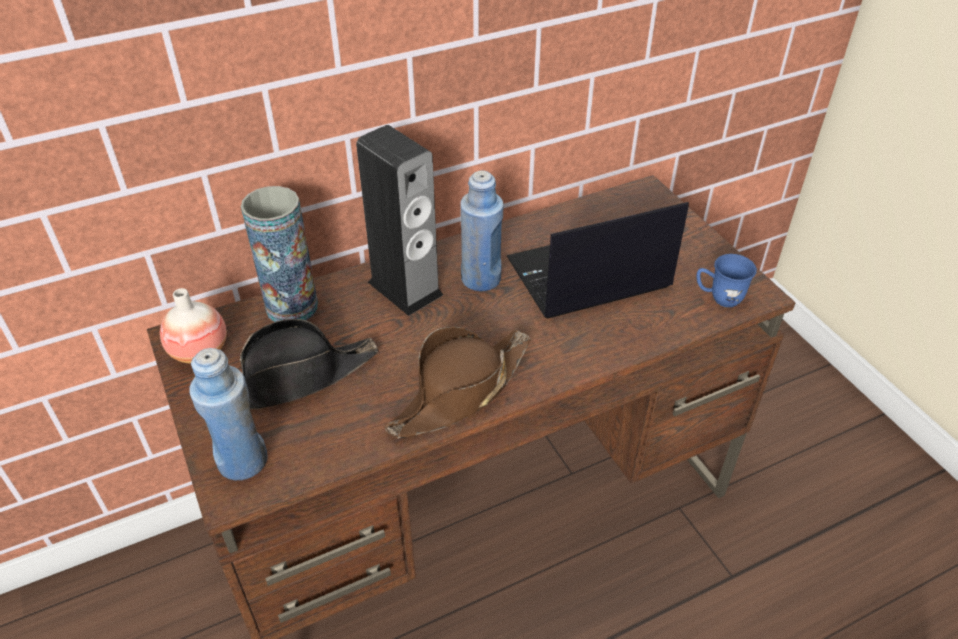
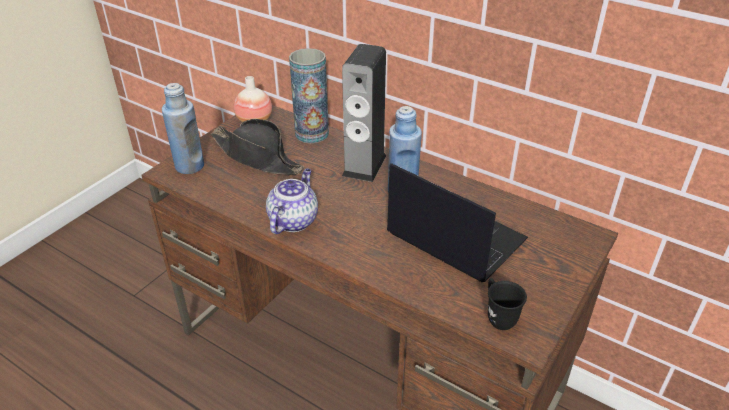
camera: 60 degrees right, 5 degrees down
(460, 391) = (293, 220): brown hat -> teapot
(719, 298) = (498, 316): blue mug -> black mug

